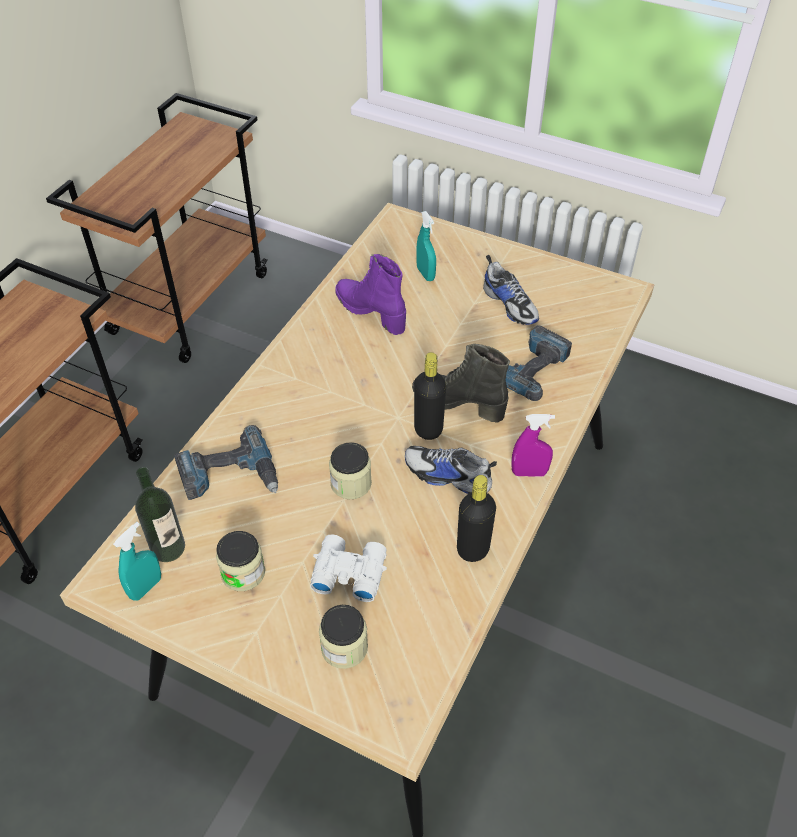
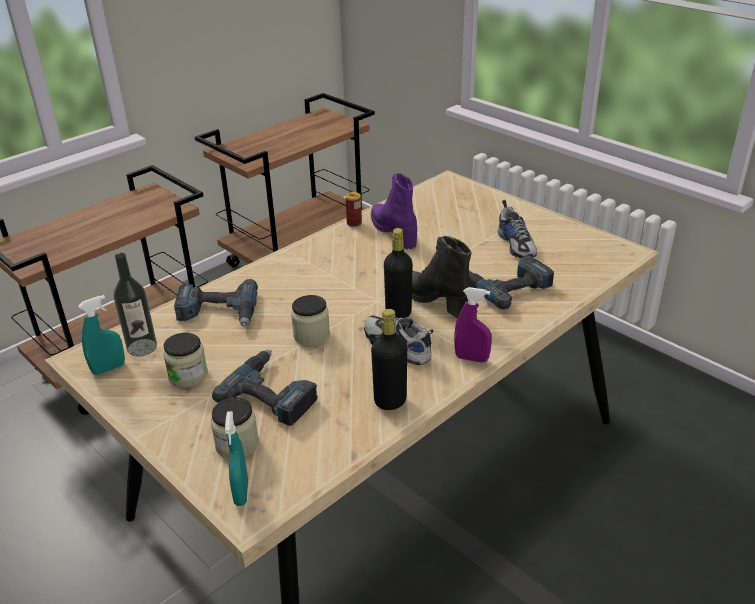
camera: 20 degrees right, 15 degrees down
(319, 308) = (354, 223): none -> can
(348, 572) = (273, 393): white binoculars -> power drill
(425, 274) = (453, 216): turquoise spray bottle -> turquoise spray bottle (241, 493)

